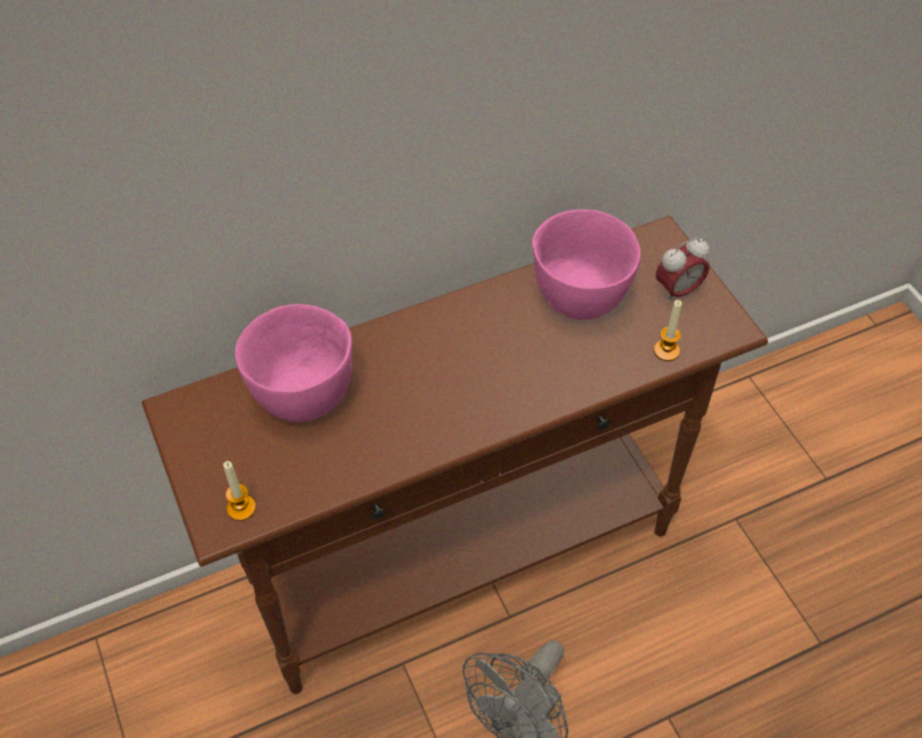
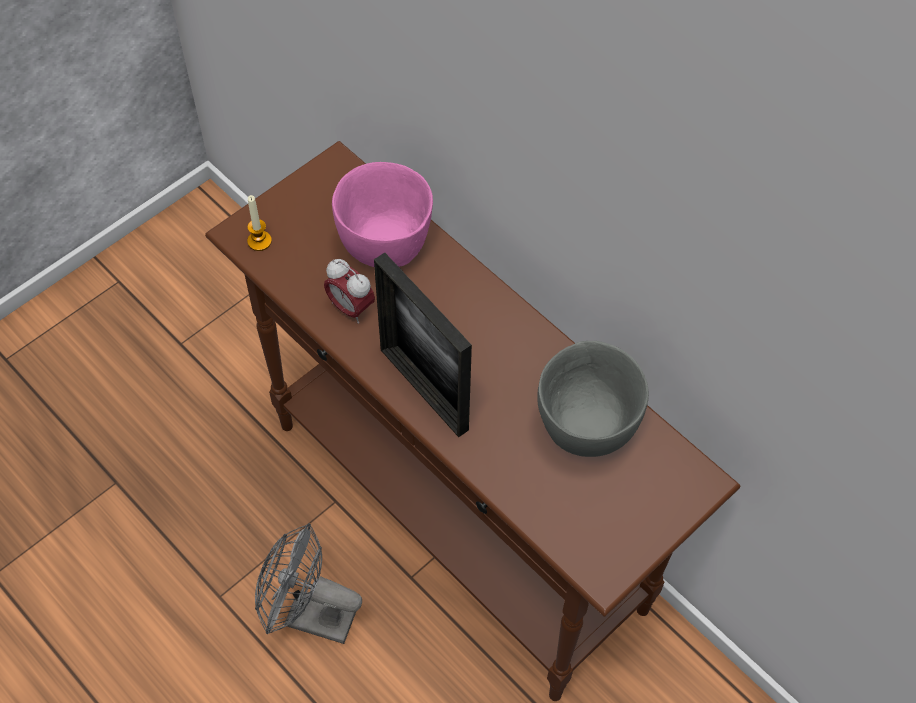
camera: 70 degrees right, 5 degrees up
(495, 407) = (424, 389): none -> picture frame
(581, 296) = (585, 426): pink bowl -> grey bowl
(666, 351) = (547, 518): candle -> none
(678, 291) = (631, 513): alarm clock -> alarm clock (350, 308)

